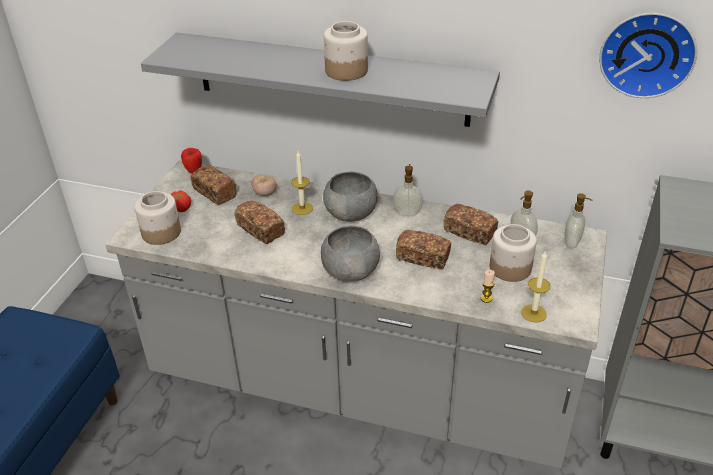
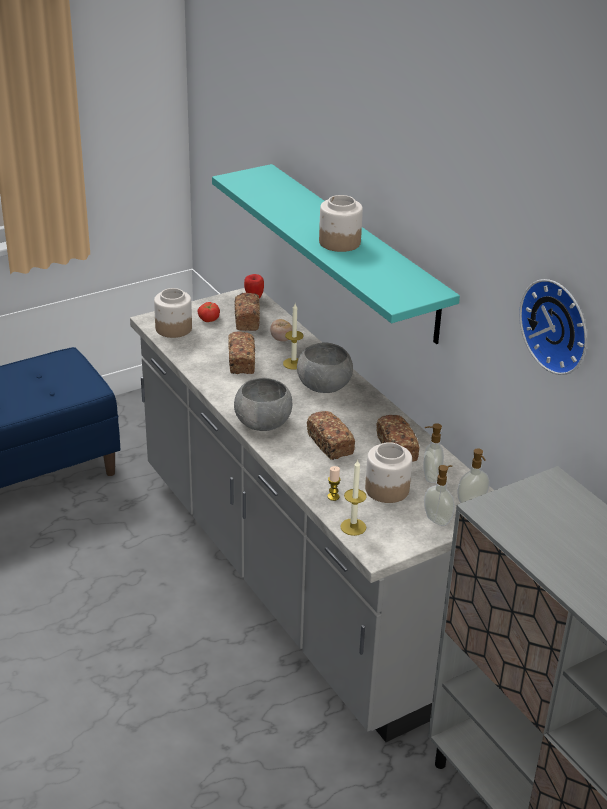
camera: 40 degrees right, 5 degrees down
(330, 79) = (355, 251): grey shelf -> turquoise shelf
(407, 212) = (369, 408): soap dispenser -> soap dispenser (438, 519)

